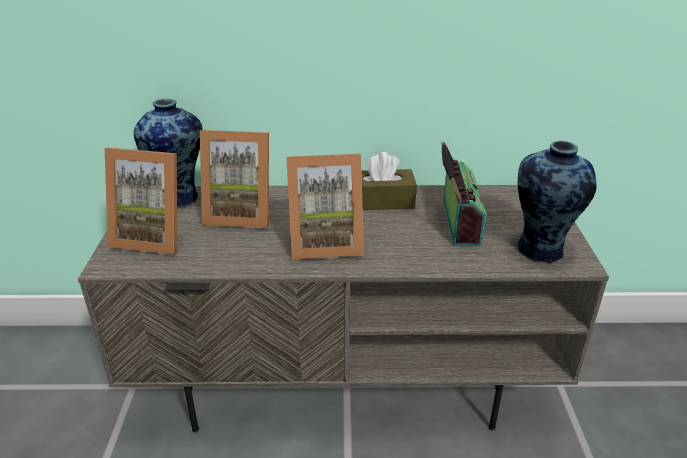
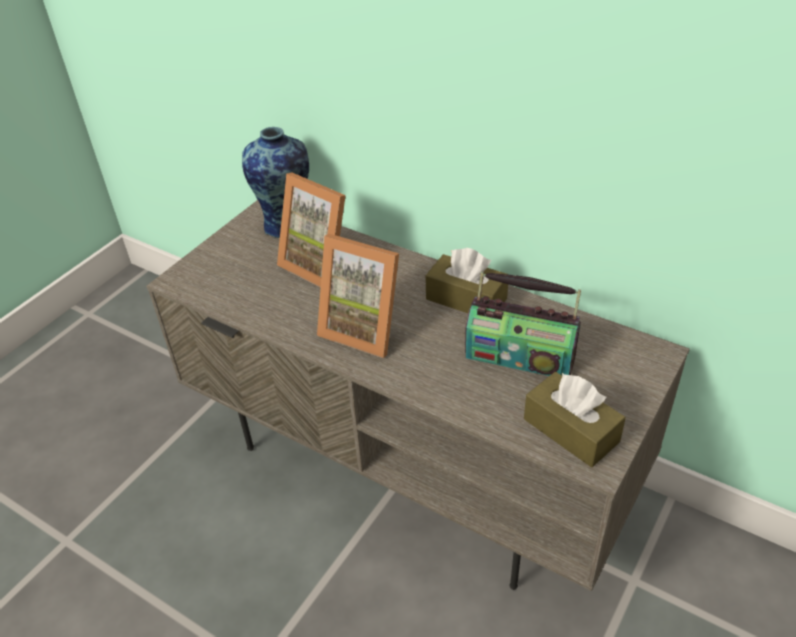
camera: 35 degrees right, 10 degrees up
(153, 237) = (231, 263): picture frame -> none
(458, 221) = (520, 356): radio -> radio turned 75 degrees clockwise
(540, 251) = (571, 430): vase -> brown tissue box

